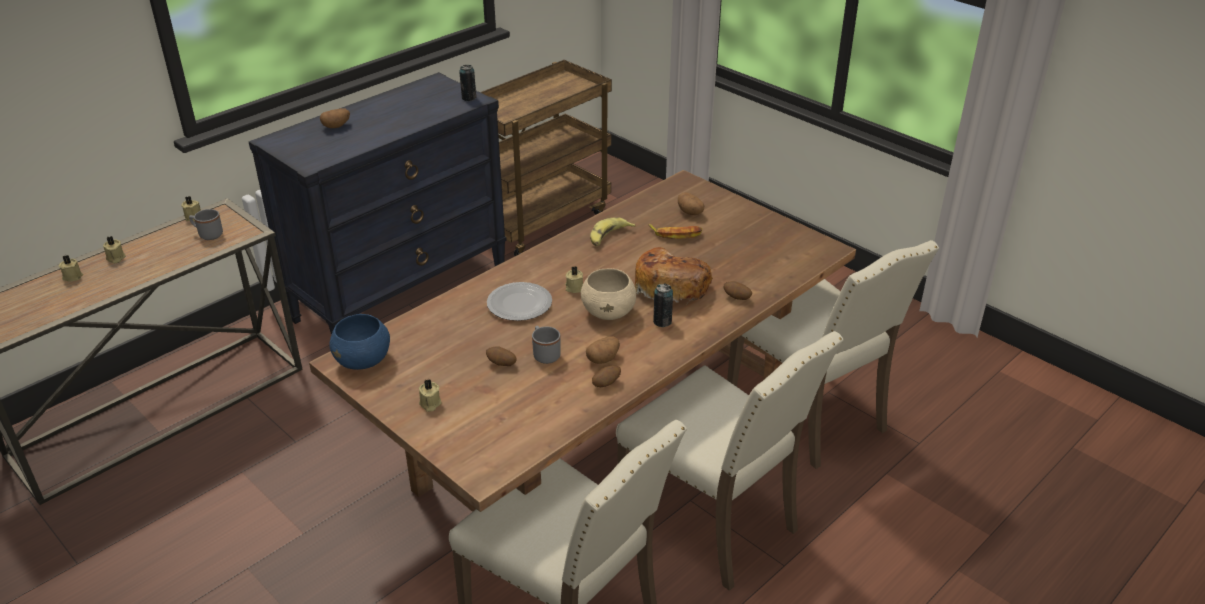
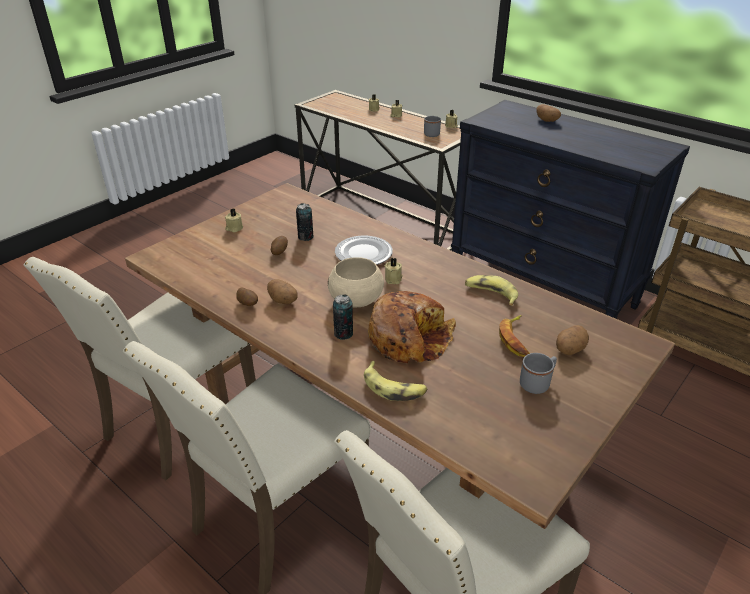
camera: 85 degrees right, 0 degrees up
(363, 361) = (286, 199): blue bowl -> none
(469, 98) = (646, 163): can -> can (305, 237)
(545, 354) = (292, 271): grey mug -> grey mug (537, 383)
(736, 298) = (394, 387): potato -> banana

